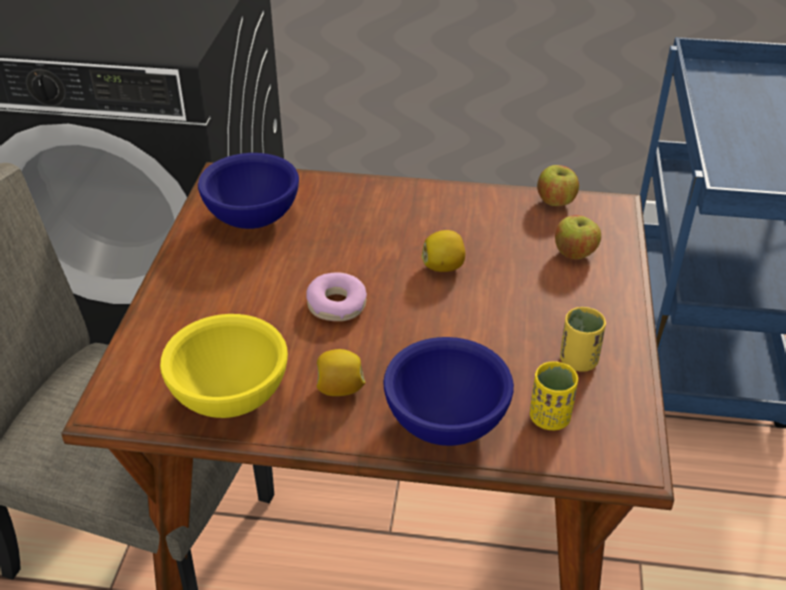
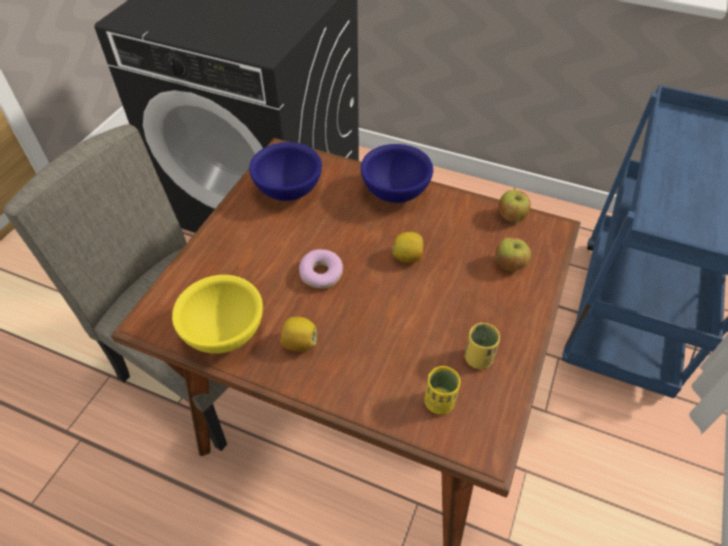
camera: 15 degrees right, 10 degrees up
(448, 423) = (364, 389): blue bowl -> blue bowl (396, 193)

